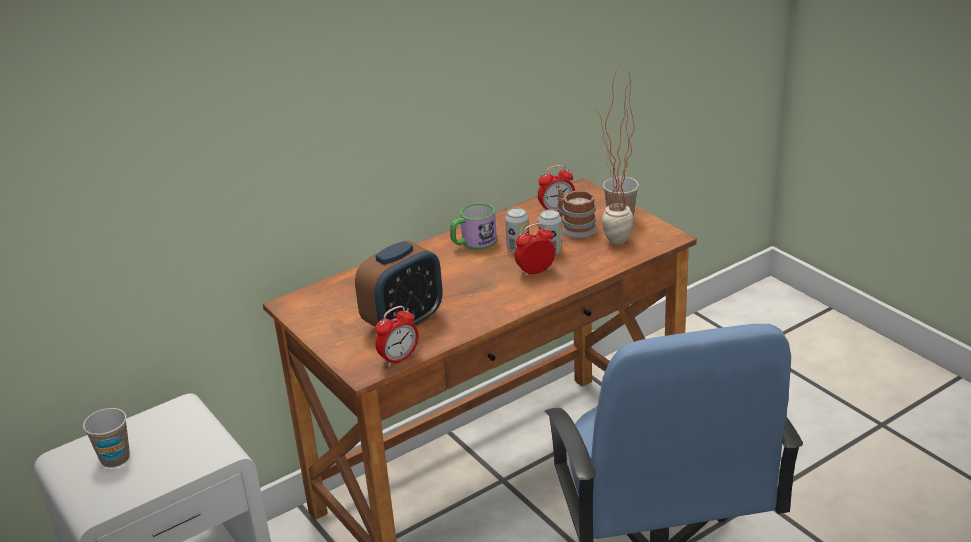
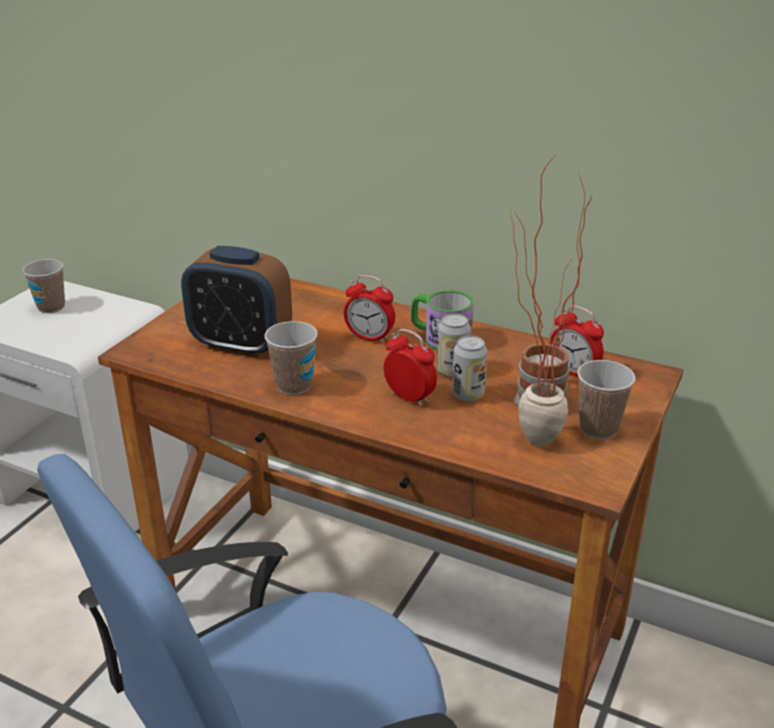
camera: 60 degrees right, 0 degrees up
(399, 358) = (167, 362): alarm clock -> alarm clock (369, 337)
(482, 311) = (294, 385): none -> cup

